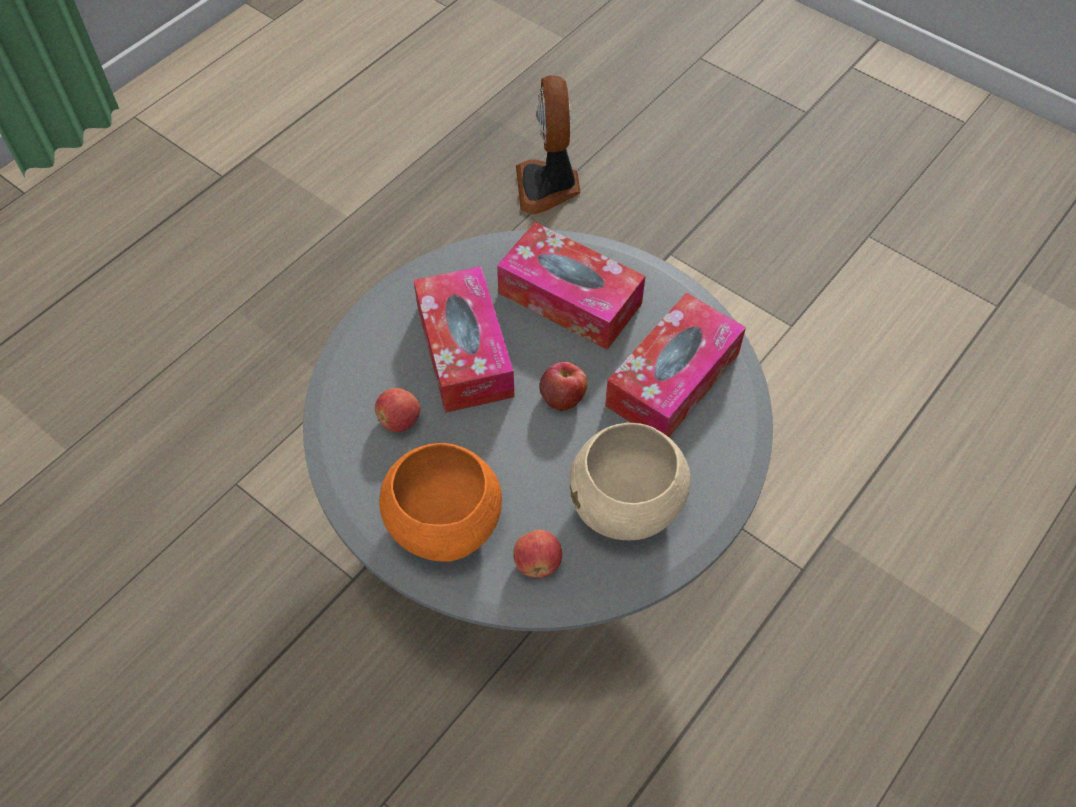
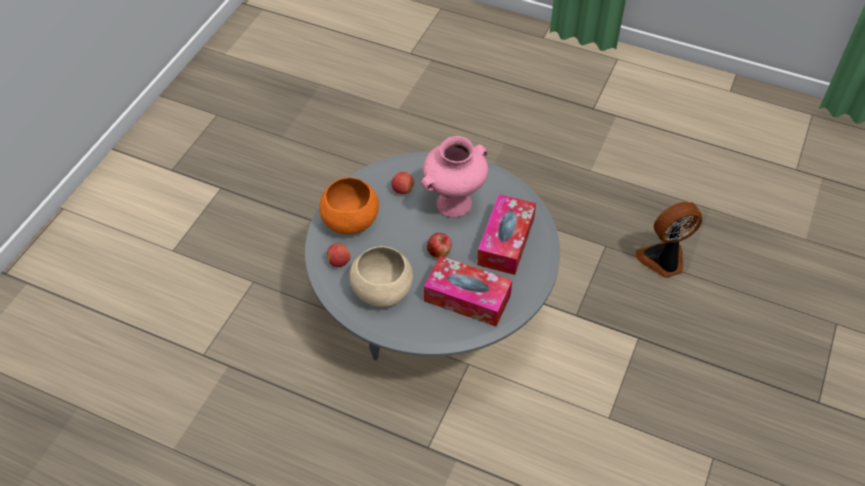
camera: 75 degrees right, 5 degrees down
(464, 351) = (453, 205): tissue box -> pink vase

